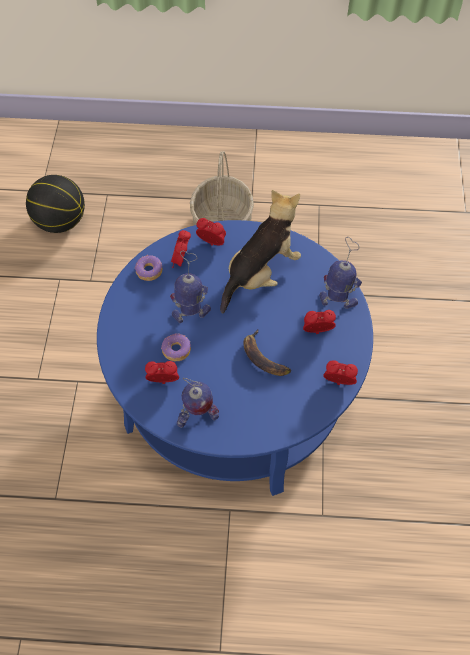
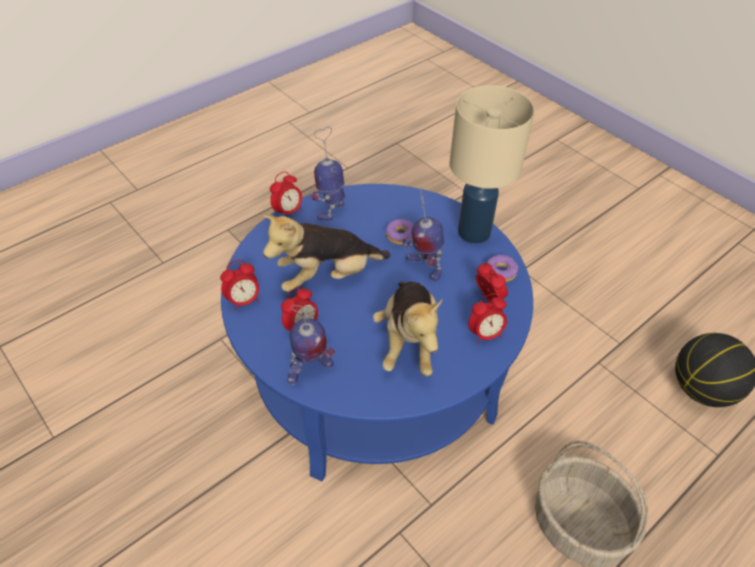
camera: 135 degrees right, 10 degrees down
(124, 311) = (474, 233): none -> beige table lamp
(163, 382) = (383, 212): alarm clock -> alarm clock (288, 212)
(192, 313) = (423, 267): toy robot -> toy robot turned 105 degrees clockwise
(263, 357) = (327, 277): banana -> plush toy

